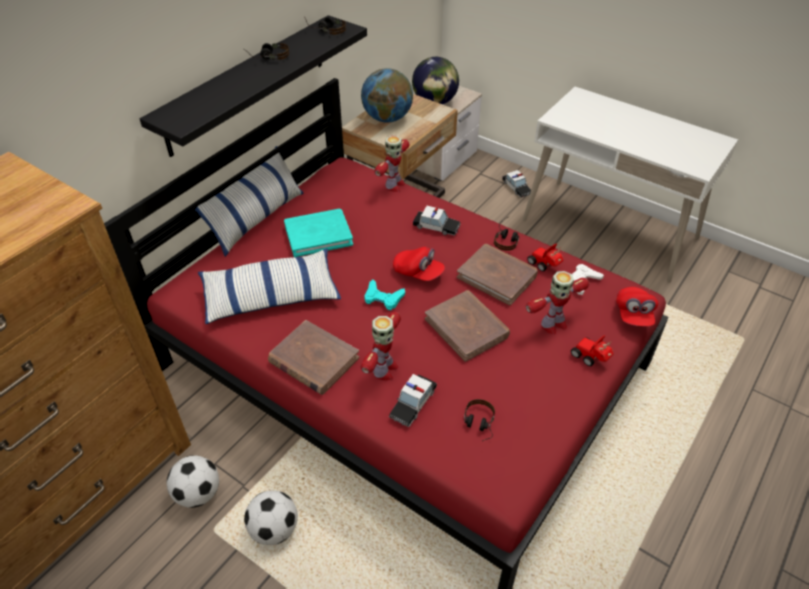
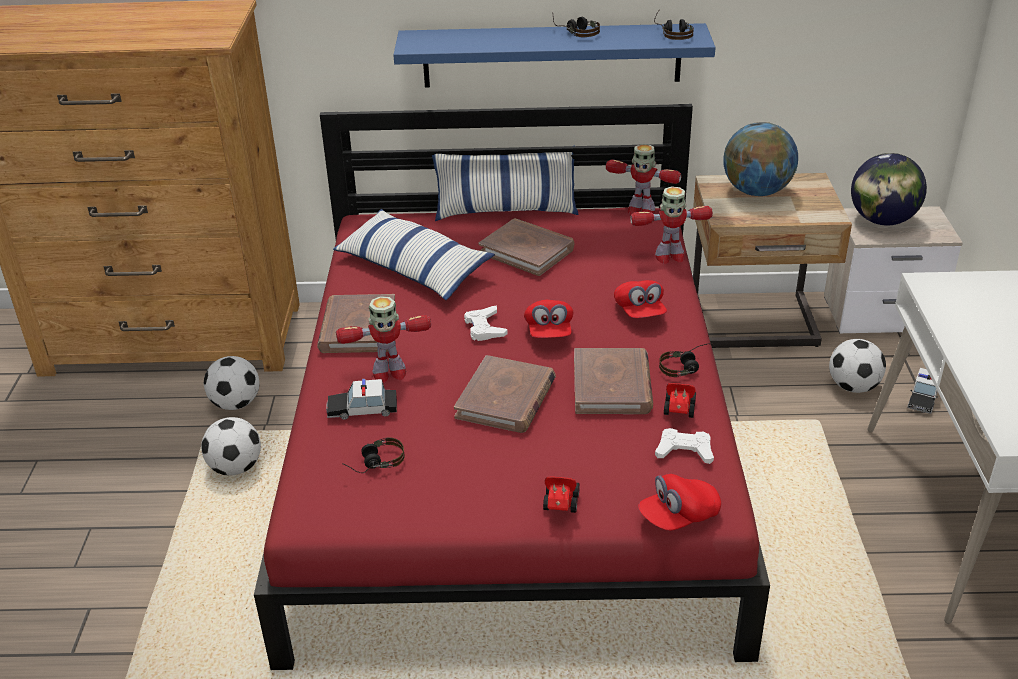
camera: 55 degrees right, 10 degrees down
(247, 84) = (552, 55): black shelf -> blue shelf
(318, 235) = (527, 251): turquoise book -> brown book
(383, 298) = (484, 328): turquoise game controller -> white game controller
(436, 227) = (639, 312): toy car -> red cap
(486, 204) = (853, 386): none -> football
(553, 325) = (583, 458): toy robot -> toy robot (640, 210)

